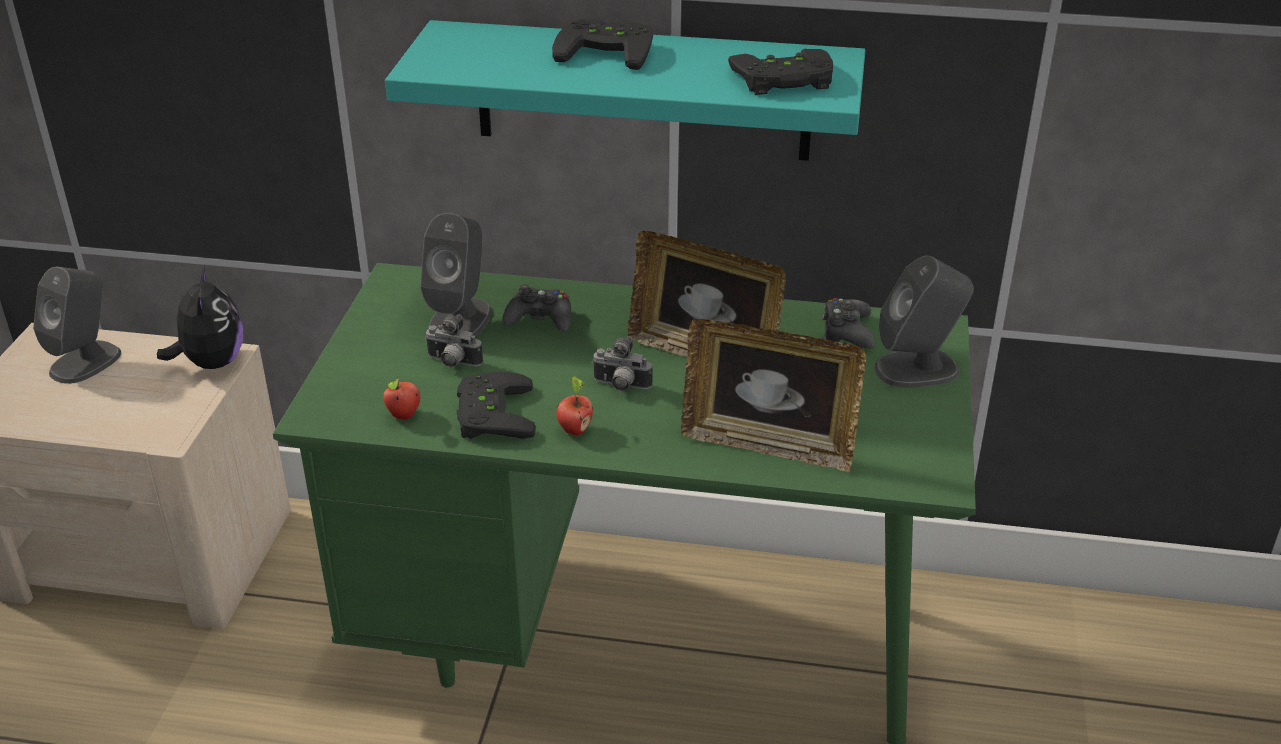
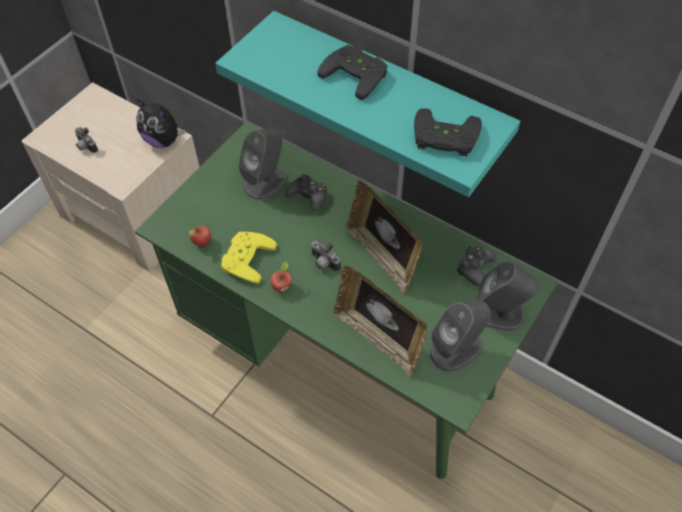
camera: 25 degrees right, 20 degrees up
(86, 362) = (105, 119): grey speaker -> grey speaker (456, 349)
(211, 362) = (163, 140): plush toy -> plush toy turned 105 degrees clockwise
(453, 363) = (245, 213): camera -> camera (85, 147)
(489, 414) = (245, 258): black game controller -> yellow game controller

